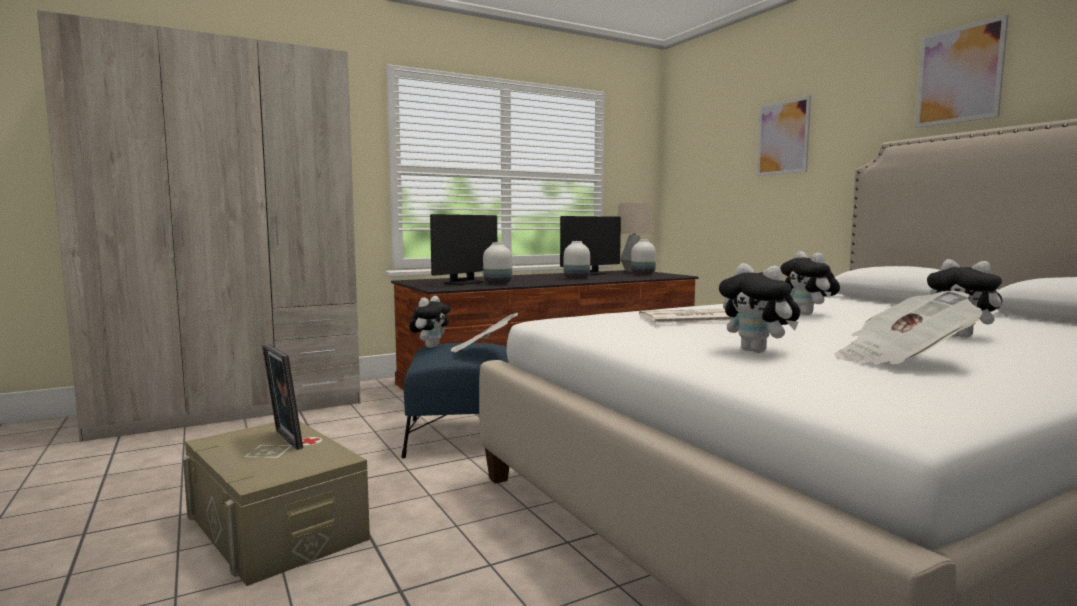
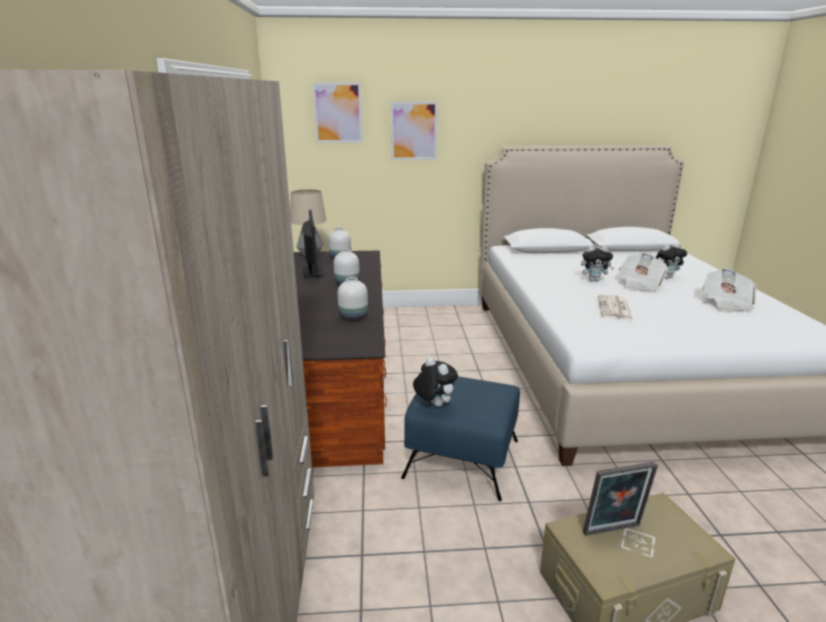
camera: 65 degrees left, 15 degrees up
(464, 283) = (328, 329): monitor -> none
(482, 352) = (483, 385): newspaper -> newspaper (640, 285)
(758, 351) = (708, 320): plush toy -> none
(959, 75) = (538, 108): picture -> picture (338, 113)

